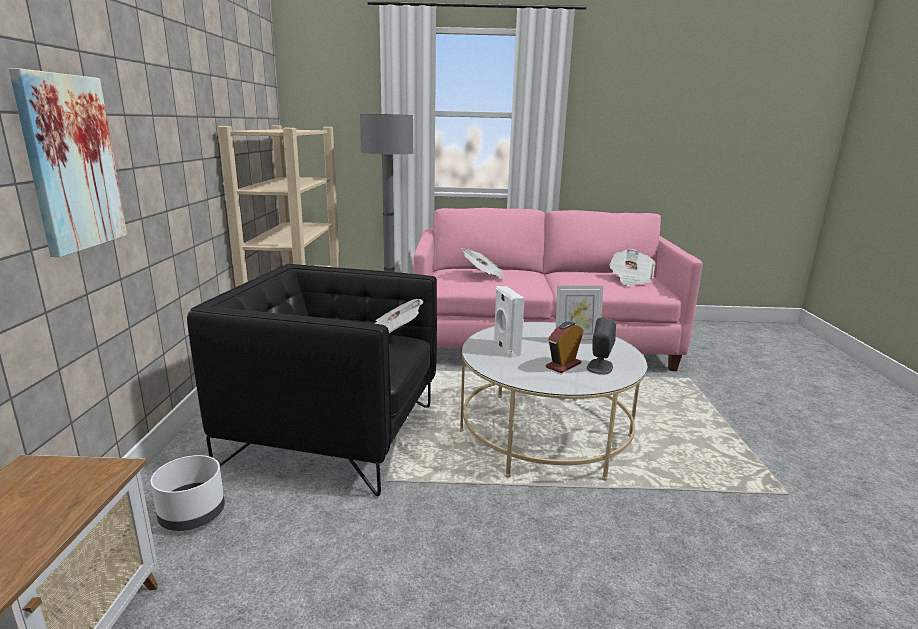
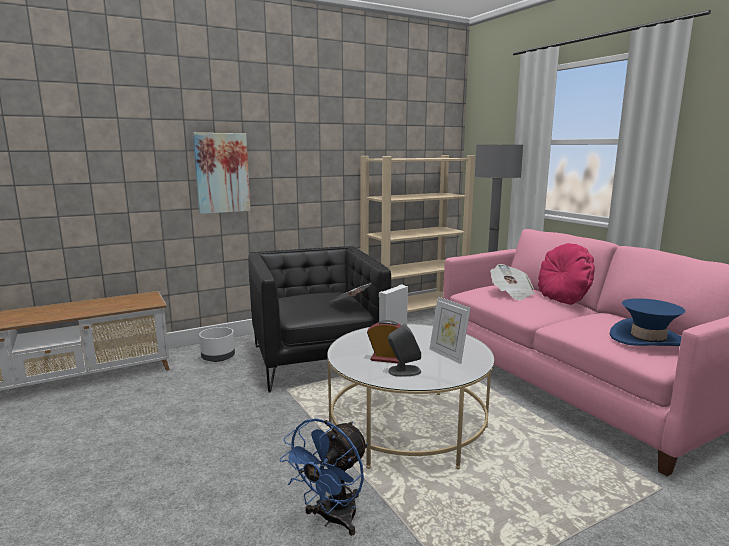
camera: 60 degrees right, 5 degrees down
(519, 271) = (563, 300): none -> pink pillow
(630, 280) = (648, 339): newspaper -> blue hat
(679, 529) = (332, 519): none -> blue fan

